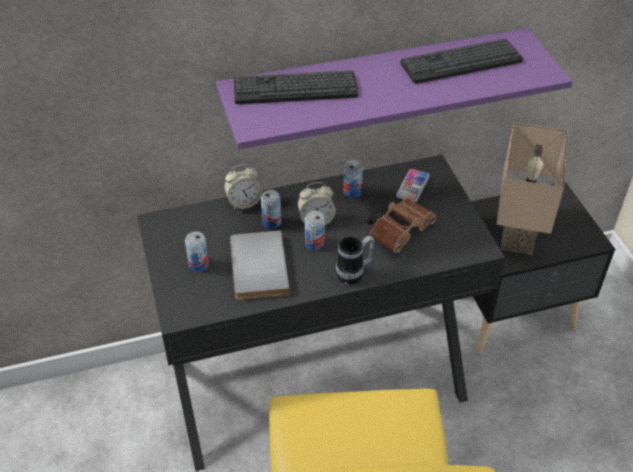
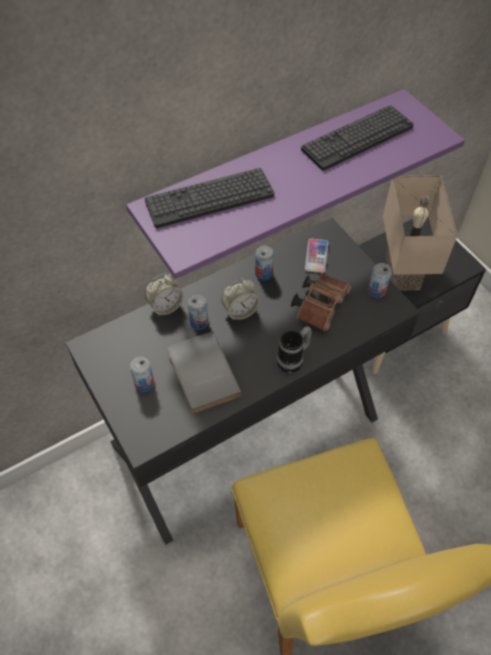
camera: 15 degrees left, 10 degrees up
(314, 243) = (246, 336): can -> can (376, 291)

